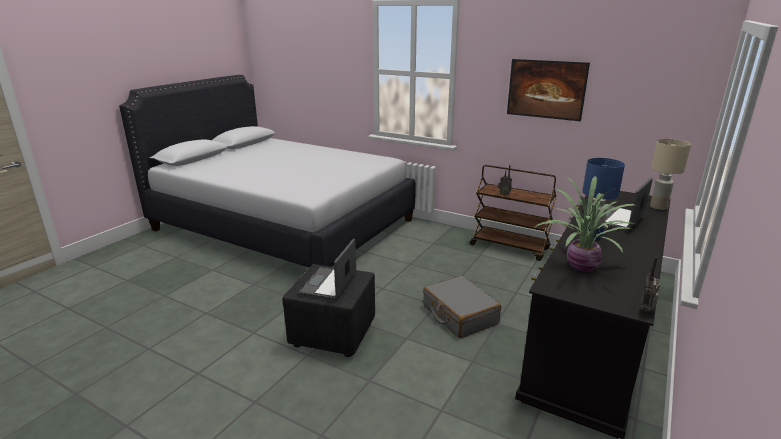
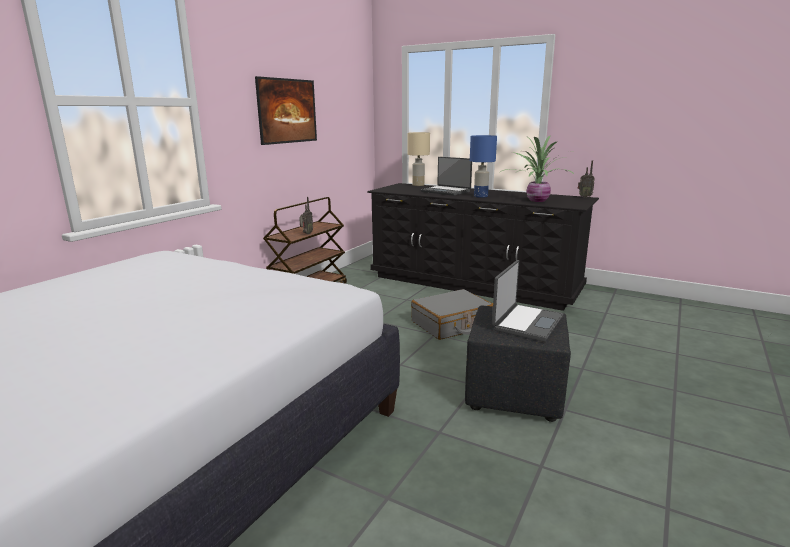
camera: 90 degrees left, 5 degrees down
(329, 285) = (526, 323): laptop -> laptop turned 75 degrees counterclockwise

